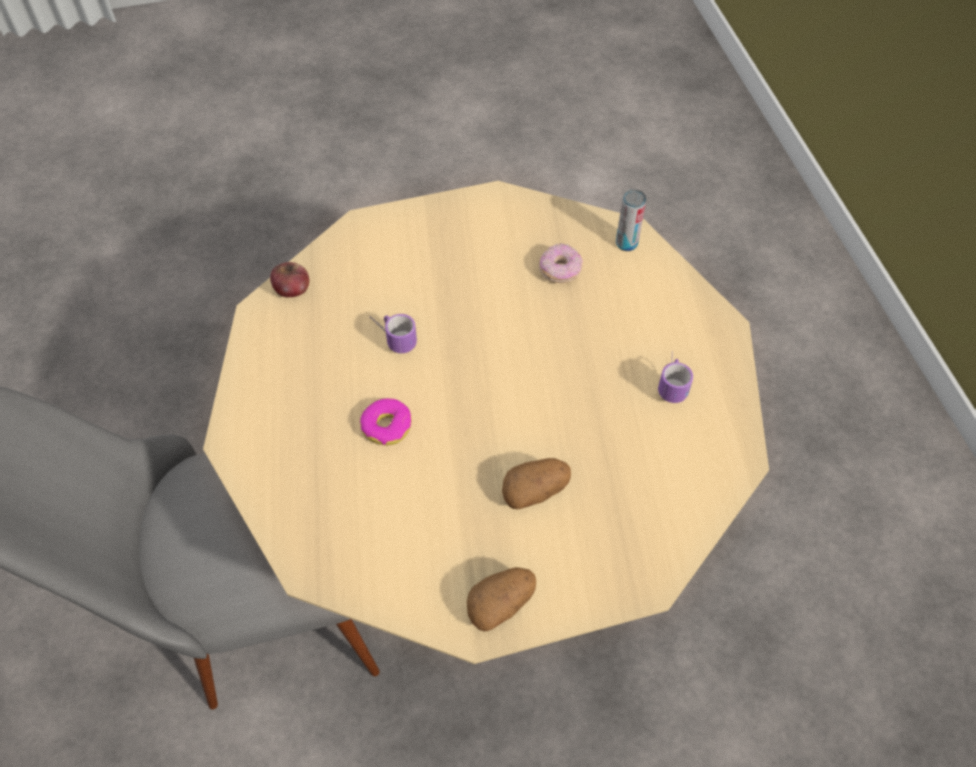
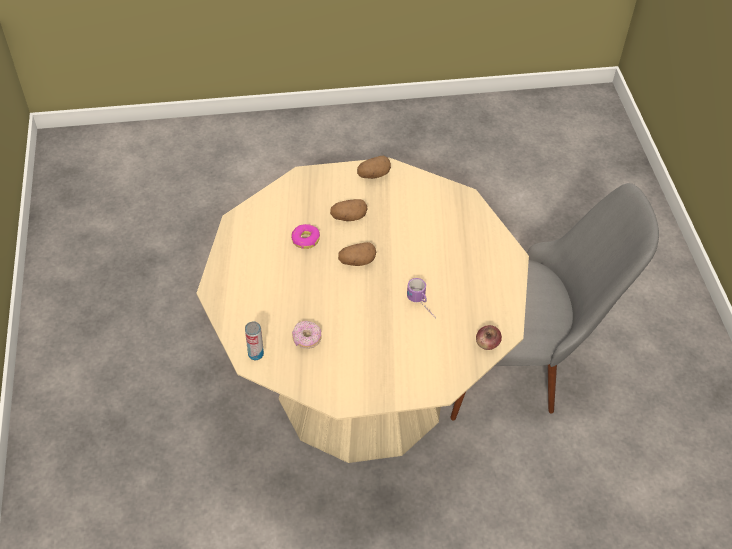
camera: 175 degrees left, 5 degrees down
(387, 426) = (426, 256): donut -> donut (305, 239)
(505, 402) = (357, 261): none -> potato
(672, 380) = (257, 263): mug -> none

